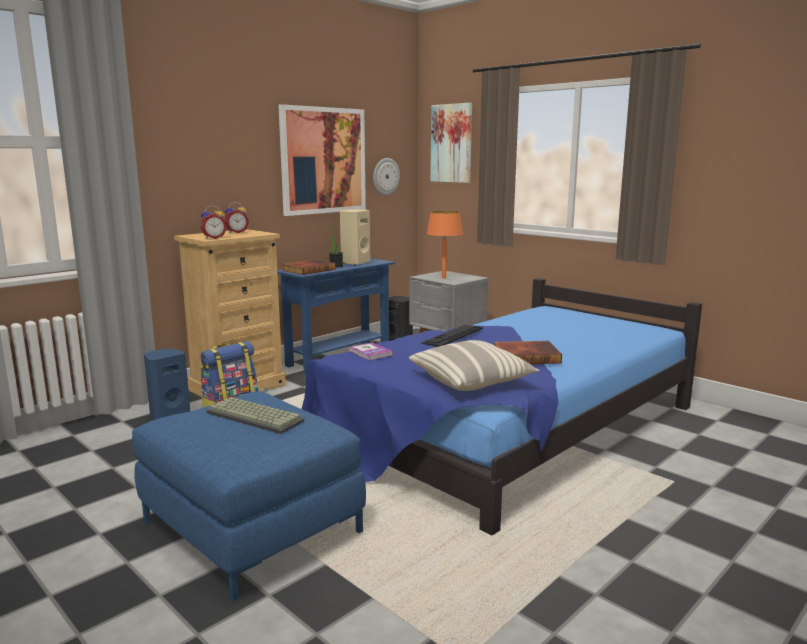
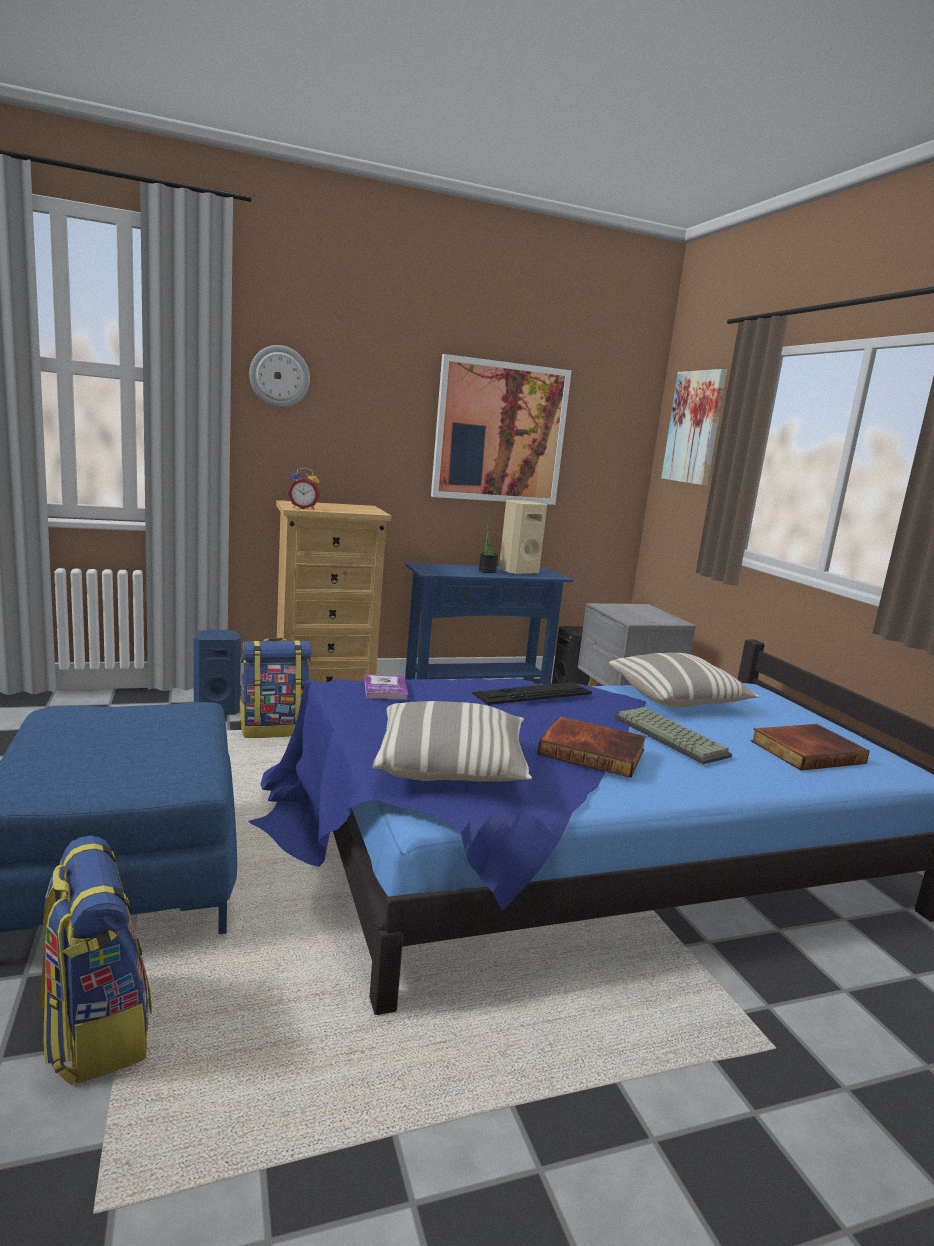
camera: 25 degrees right, 0 degrees up
(236, 232) = (348, 507): alarm clock -> none
(256, 416) = (143, 734): keyboard -> keyboard (672, 737)
(308, 270) = (445, 569): book -> book (806, 751)
(352, 599) = (95, 1029): none -> backpack
(385, 176) = (596, 464): wall clock -> wall clock (279, 376)
(443, 278) = (629, 613): orange table lamp -> none
(523, 321) = (677, 698): none -> pillow

